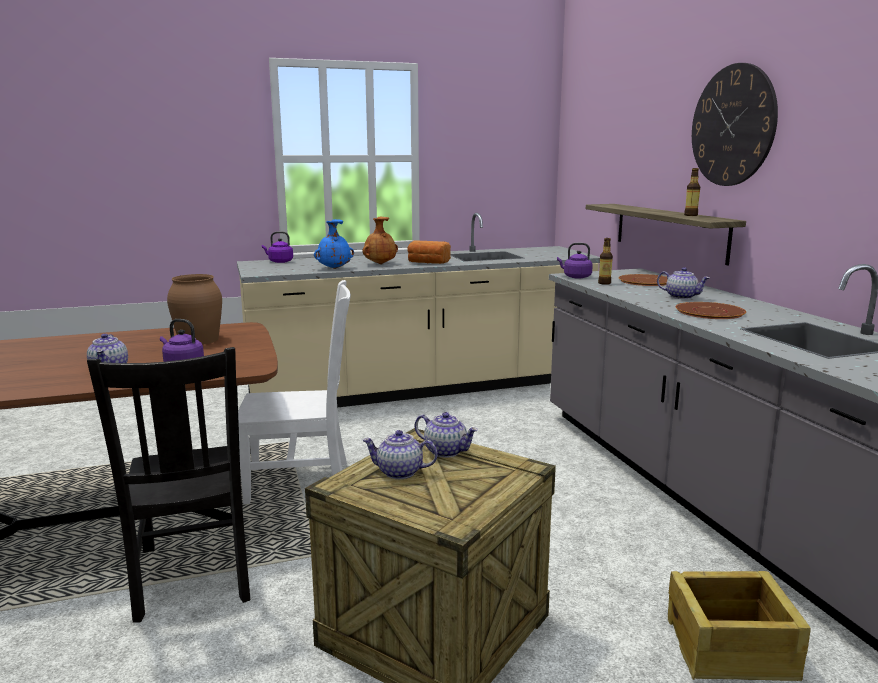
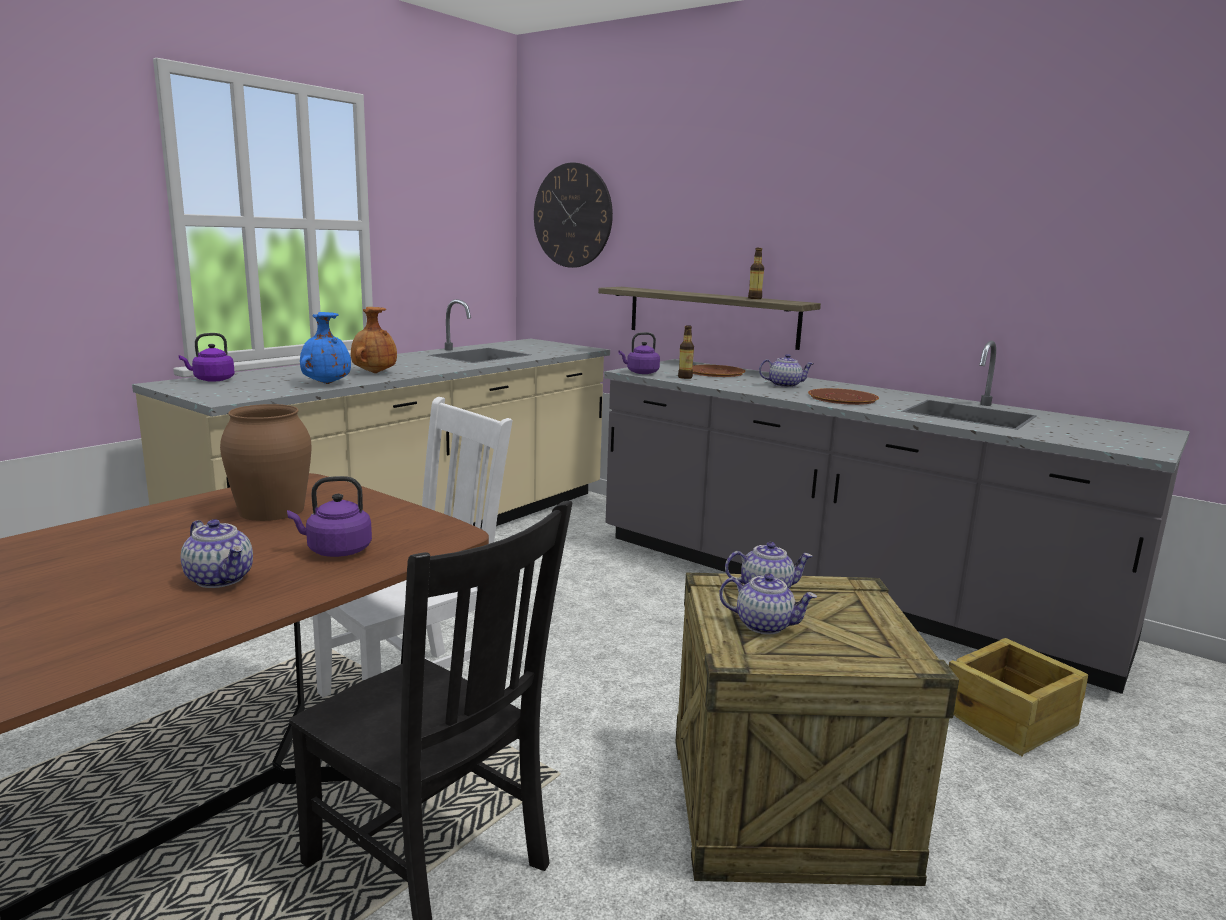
camera: 35 degrees left, 0 degrees up
(399, 472) = (765, 625): teapot -> teapot turned 135 degrees counterclockwise
(427, 263) = (434, 368): bread -> none
(732, 125) = (797, 204): wall clock -> wall clock (572, 215)

